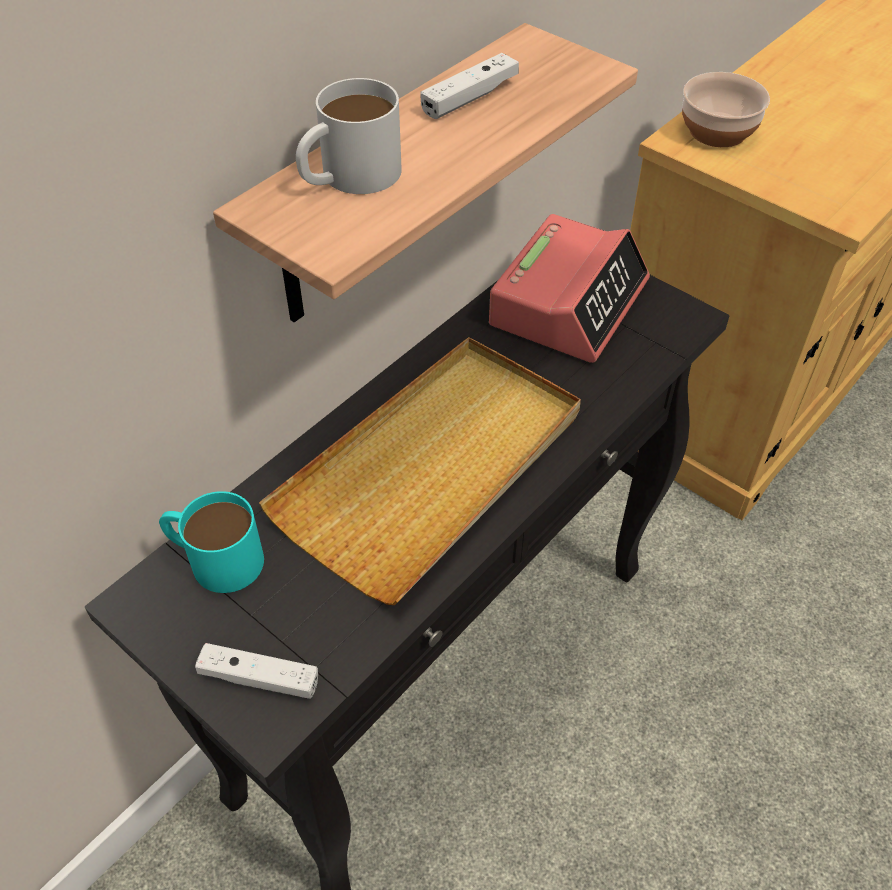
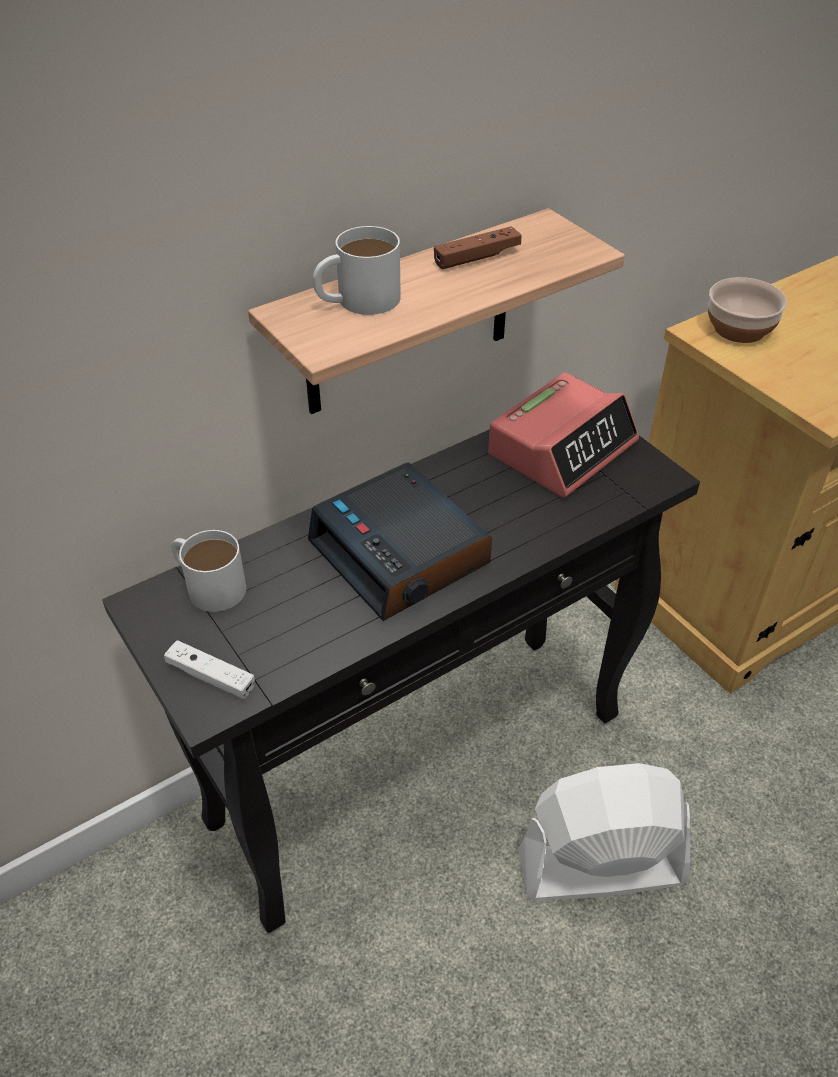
camera: 15 degrees right, 5 degrees down
(214, 558) = (208, 585): turquoise mug -> white mug
(433, 469) = (401, 554): beige tray -> alarm clock
(470, 97) = (477, 257): white game controller -> brown game controller
(667, 741) = (600, 867): none -> white fan

